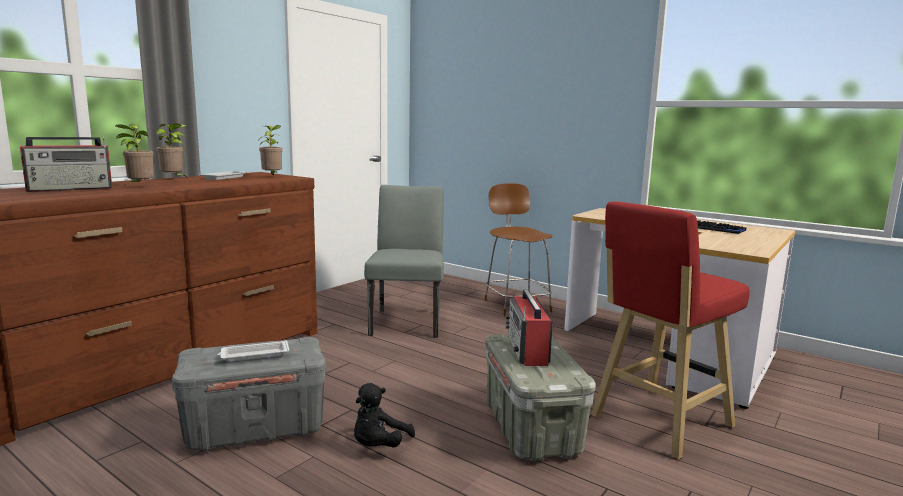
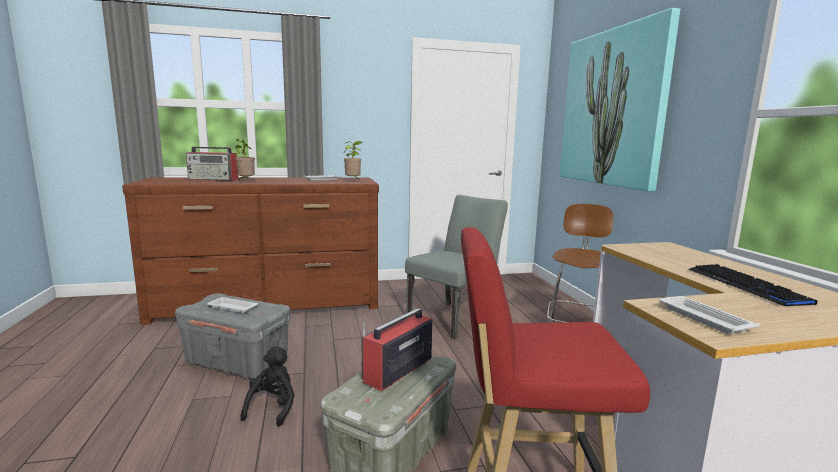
camera: 40 degrees right, 0 degrees up
(174, 179) = (290, 178): potted plant -> none
(378, 446) = (272, 407): black plush toy -> black plush toy turned 120 degrees clockwise
(509, 92) = (613, 108): none -> picture
(730, 246) = (702, 318): none -> white tray

